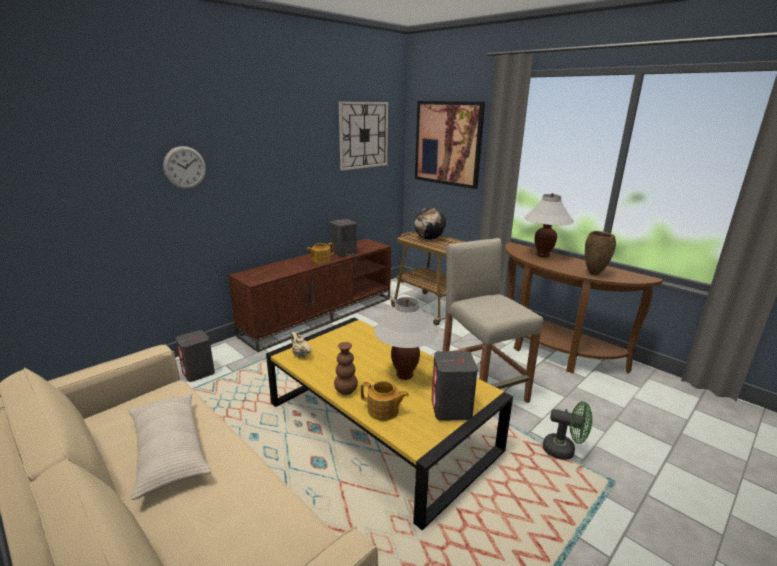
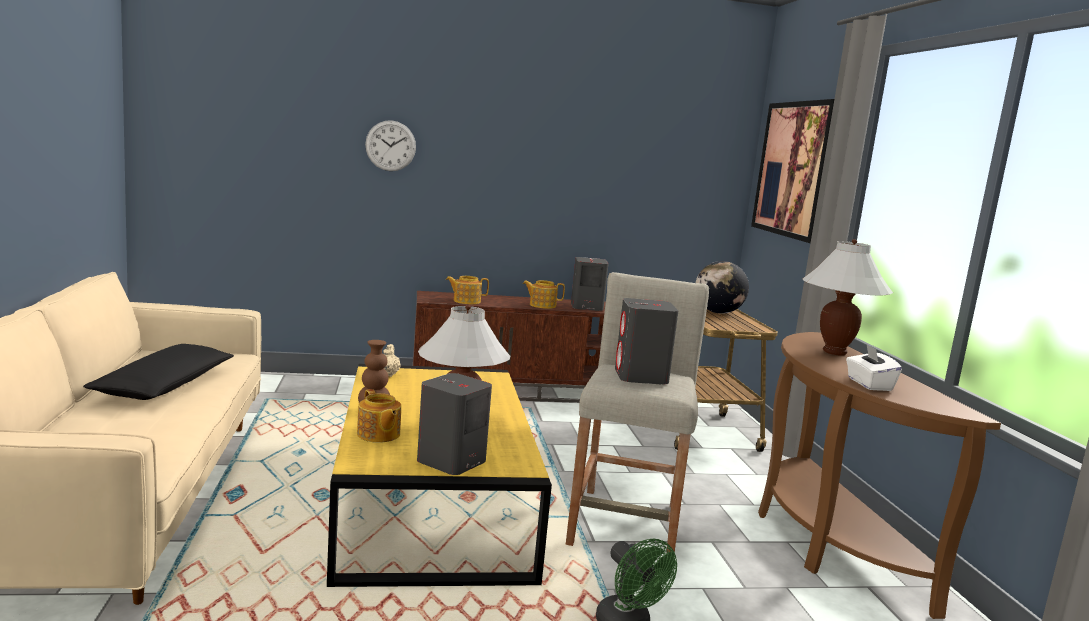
camera: 35 degrees right, 10 degrees down
(169, 451) = (165, 386): beige pillow -> black pillow
(198, 373) = (331, 392): grey speaker -> grey speaker (641, 377)
(275, 273) = (466, 301): none -> teapot
(363, 135) = (668, 146): wall clock -> none
(594, 274) = (868, 384): brown vase -> white tissue box

